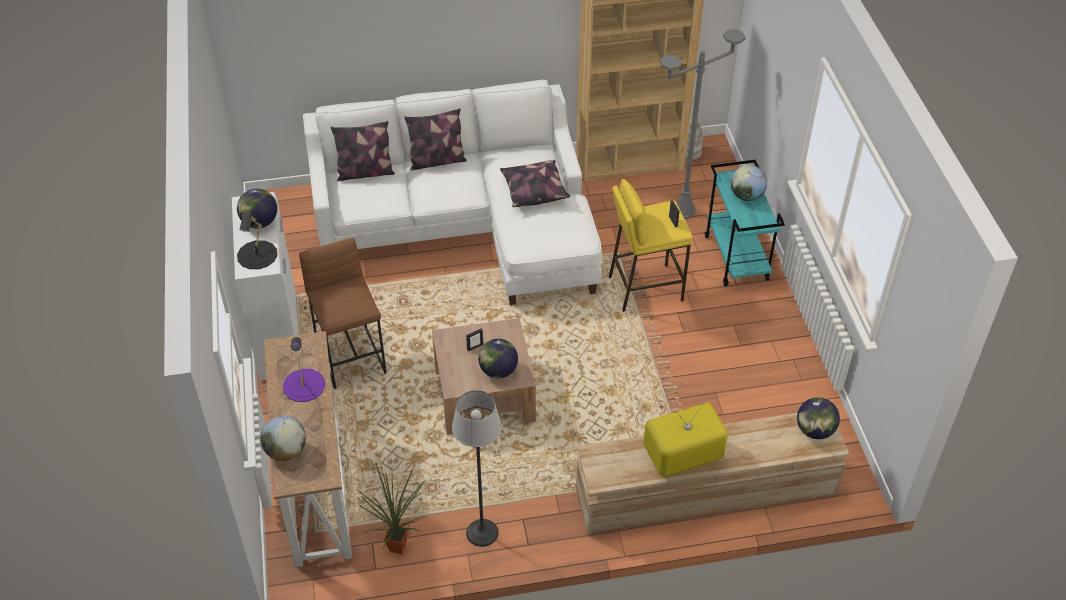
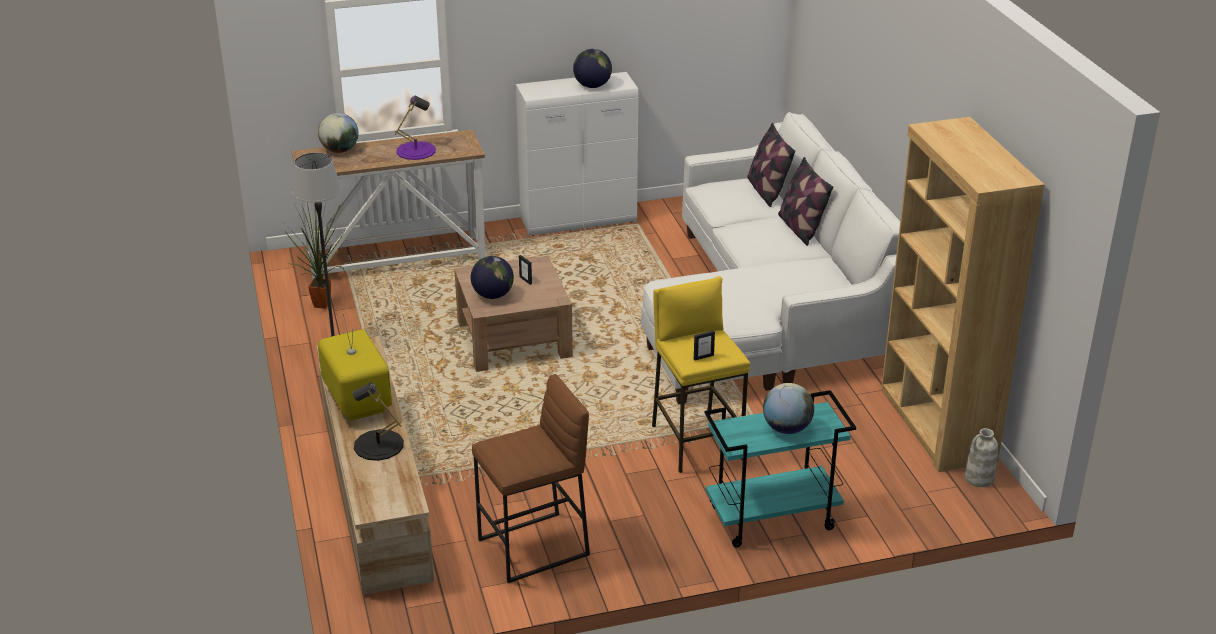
camera: 85 degrees right, 15 degrees down
(257, 255) = (548, 89): black table lamp -> black table lamp (378, 445)
(351, 357) = (556, 261): brown stool -> brown stool (534, 548)
(534, 191) = (763, 286): pillow -> none
(684, 210) = (853, 472): grey floor lamp -> none
(814, 431) = (391, 498): globe -> none

